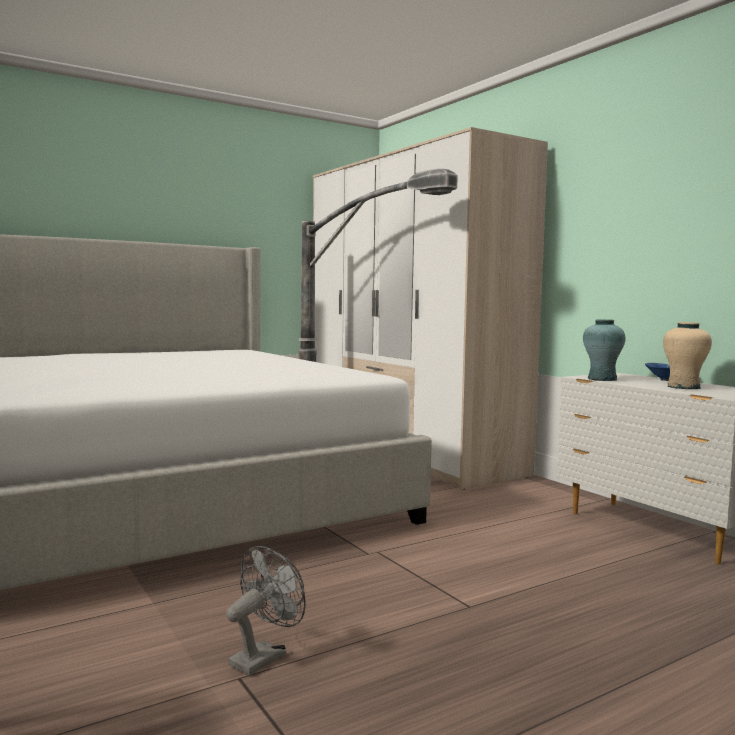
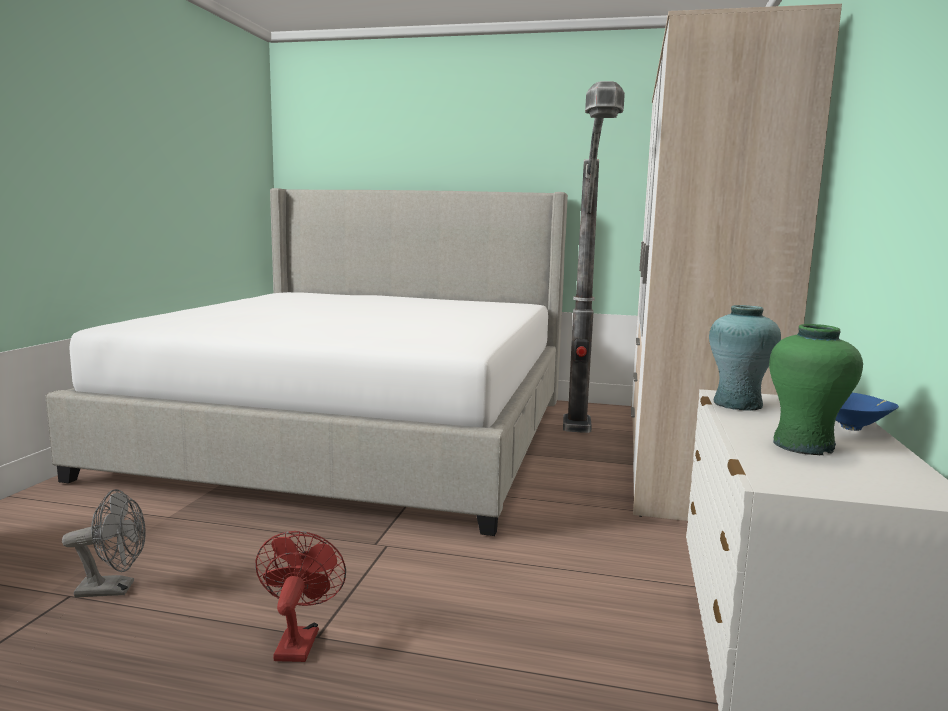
camera: 45 degrees right, 5 degrees up
(465, 613) = (298, 640): none -> red fan
(683, 387) = (803, 445): beige vase -> green vase

